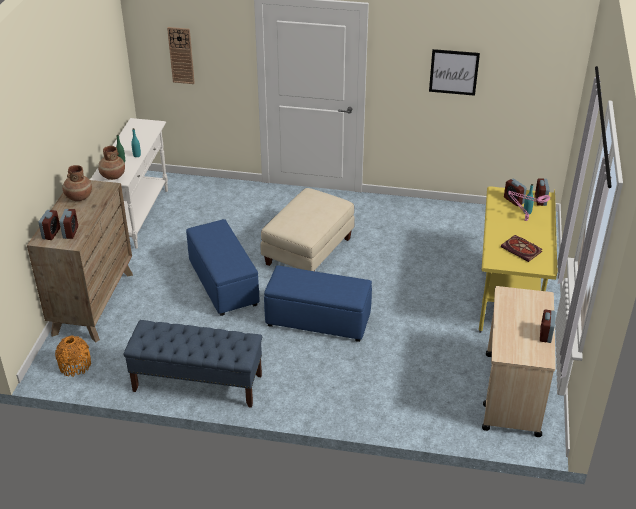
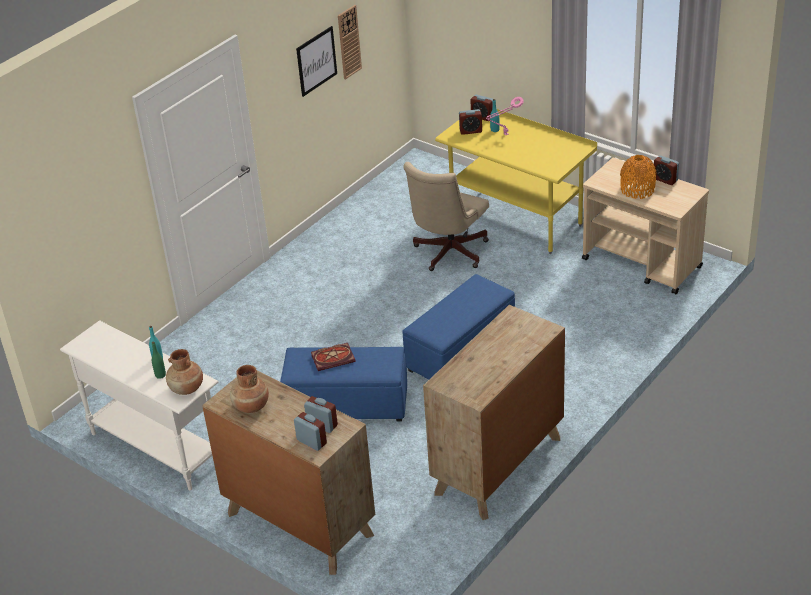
camera: 60 degrees left, 0 degrees up
(75, 365) = (403, 562): orange vase -> orange vase (637, 189)
(181, 55) = (73, 229): wall clock -> wall clock (349, 42)
(197, 383) = (498, 465): blue bench -> brown dresser
(309, 252) = (343, 326): beige ottoman -> none
(433, 274) = (447, 254): none -> beige office chair
(522, 250) = (548, 151): book -> book (334, 358)

